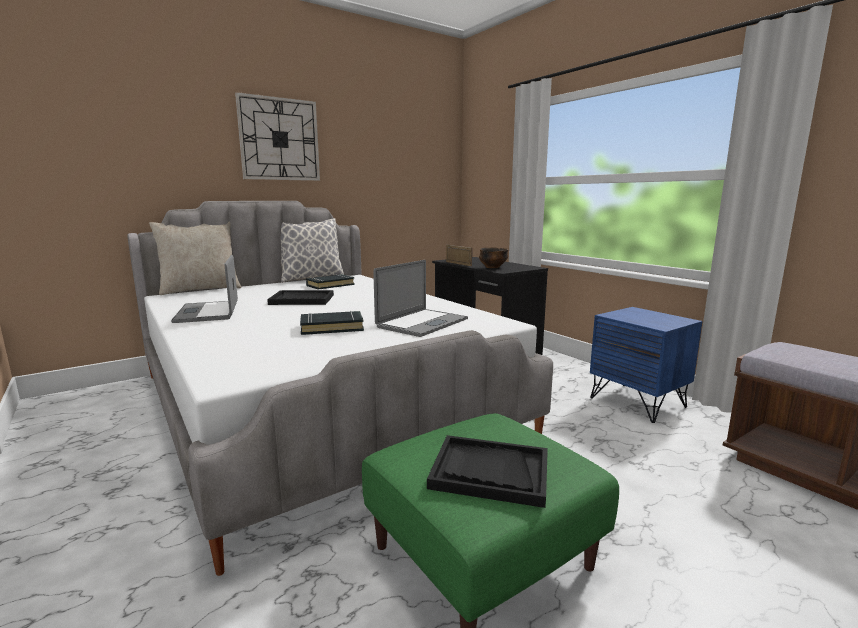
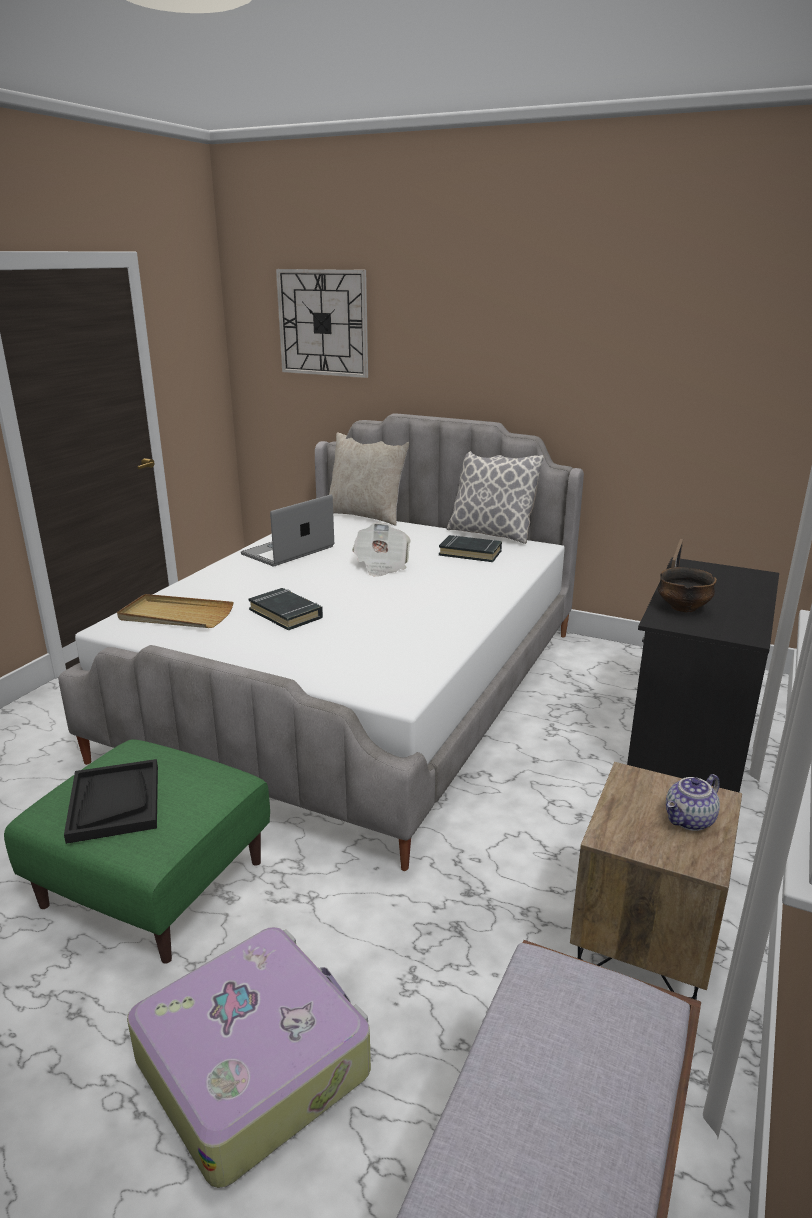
camera: 60 degrees right, 10 degrees up
(255, 356) = (175, 616): none -> beige tray
(279, 139) = (493, 335): wall clock -> wall clock (323, 323)
(302, 299) = (381, 565): black tray -> newspaper
(422, 323) = (348, 649): laptop -> none
(638, 402) = (644, 954): blue nightstand -> brown nightstand
(652, 315) = (690, 821): none -> teapot
(708, 543) = (254, 1062): none -> suitcase

